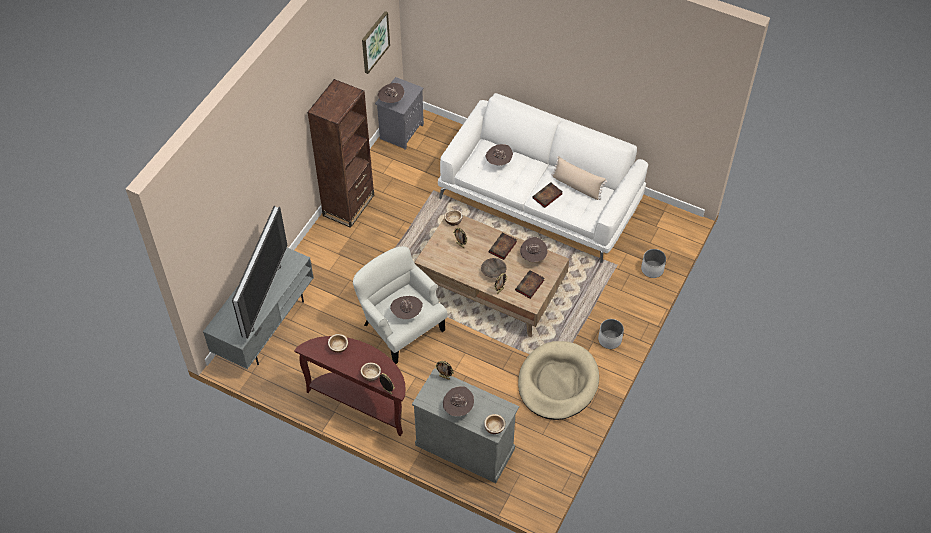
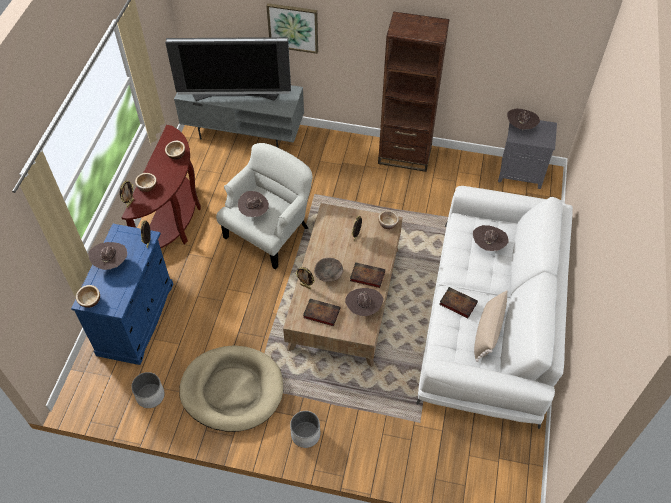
camera: 75 degrees right, 0 degrees up
(374, 42) = (539, 50): picture -> picture (293, 27)
(465, 446) = (136, 319): grey cabinet -> blue cabinet
(652, 269) = (427, 465): white planter -> white planter (150, 395)

